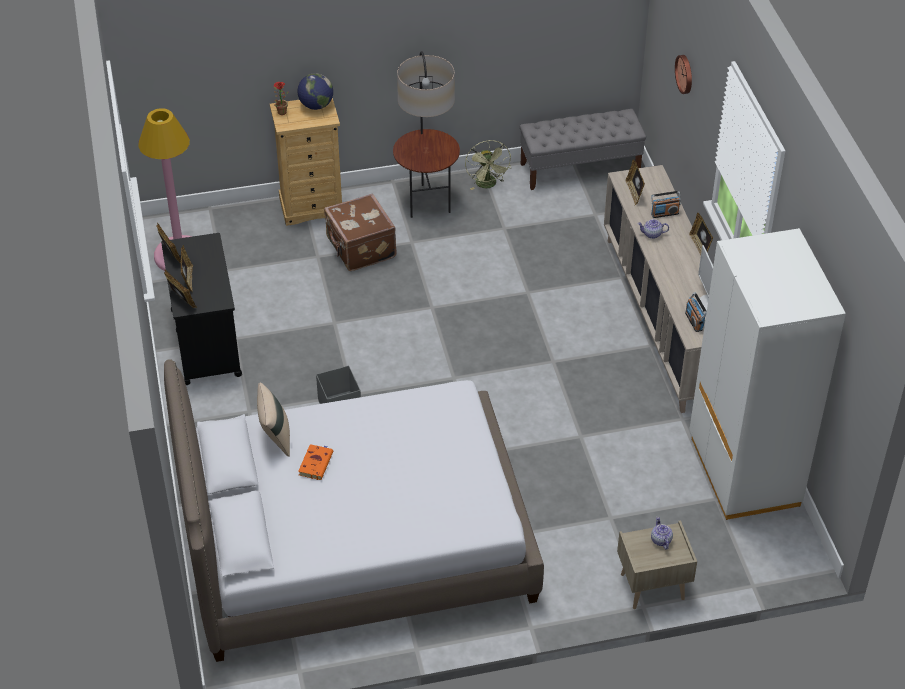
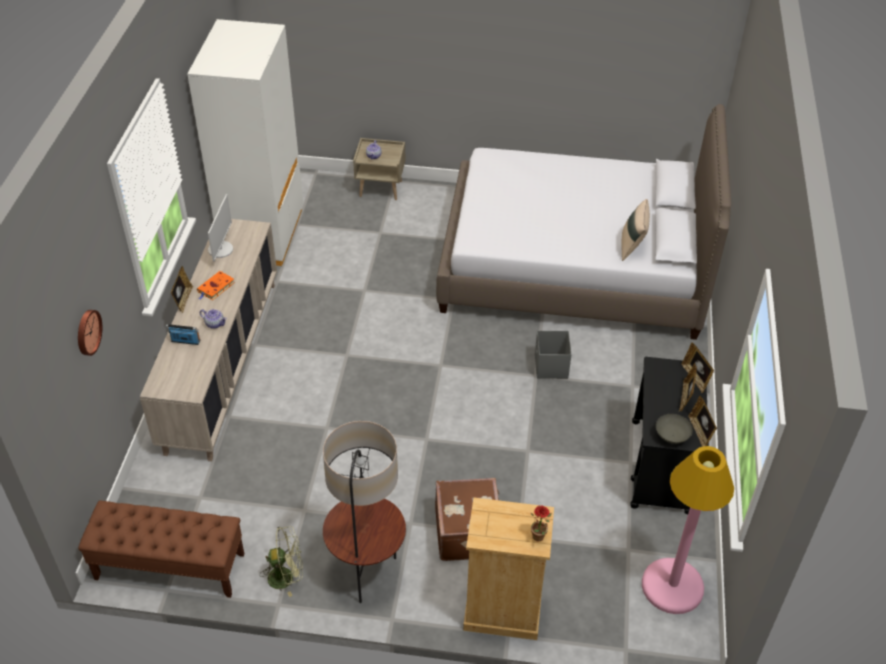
camera: 160 degrees left, 0 degrees up
(196, 245) = (671, 436): none -> grey bowl
(316, 105) = (492, 534): globe -> none
(316, 463) = (605, 221): orange book -> orange book (215, 288)
(488, 185) = (286, 576): green fan -> green fan turned 75 degrees clockwise
(580, 168) = (169, 566): grey bench -> brown bench
(634, 193) = (195, 371): picture frame -> none
(694, 321) = (246, 240): radio -> none

